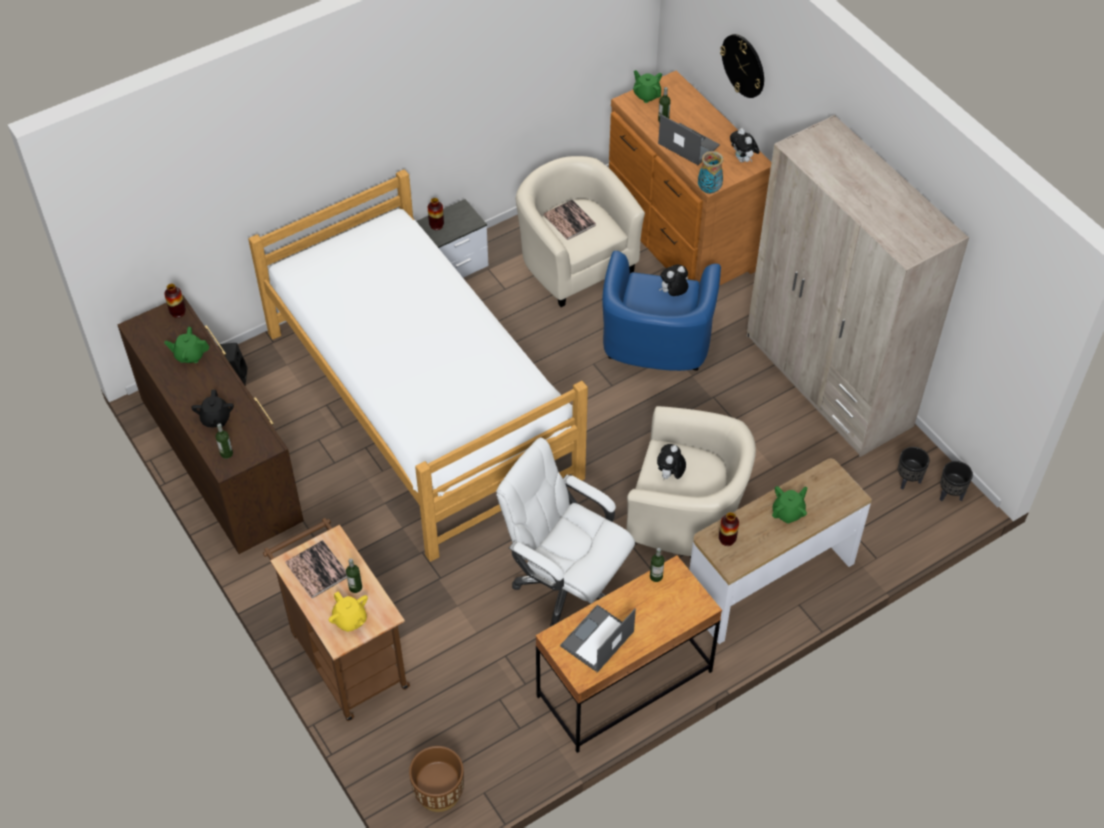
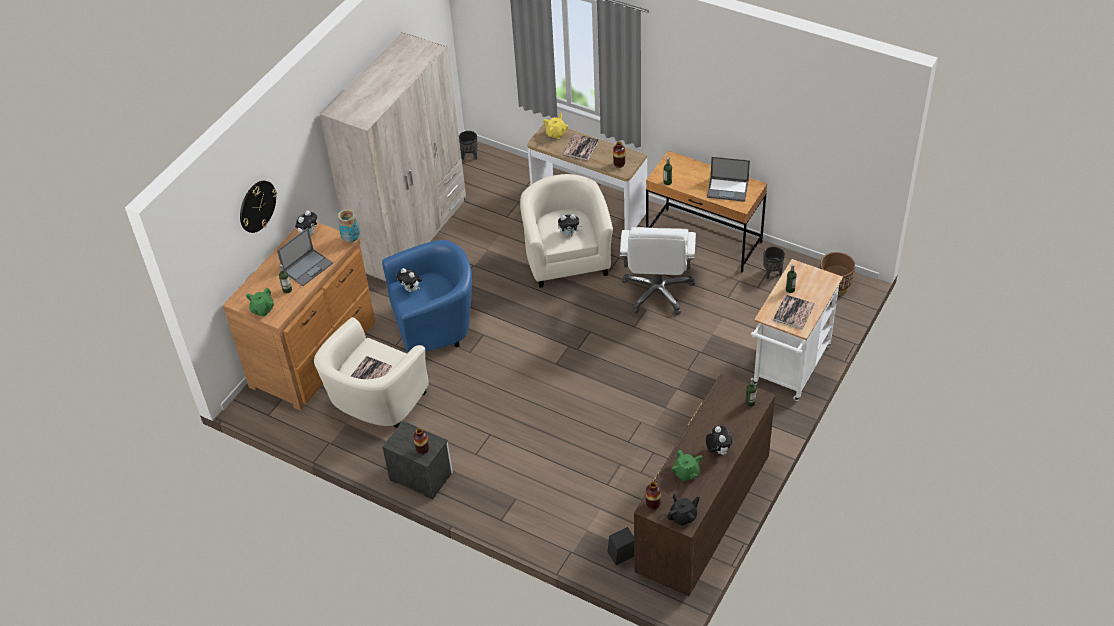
camera: 115 degrees left, 5 degrees down
(192, 394) = (718, 450): none -> plush toy
(215, 419) = (728, 425): black teapot -> black teapot (683, 516)
(345, 655) = (789, 370): brown cart -> white cart
(350, 620) = (813, 281): yellow teapot -> yellow teapot (556, 133)
(422, 403) = (567, 429): bed -> none
(687, 144) = (308, 267): laptop -> laptop turned 150 degrees counterclockwise
(788, 512) = (580, 148): green teapot -> book
(908, 480) = (470, 175): black planter -> black planter (772, 273)

